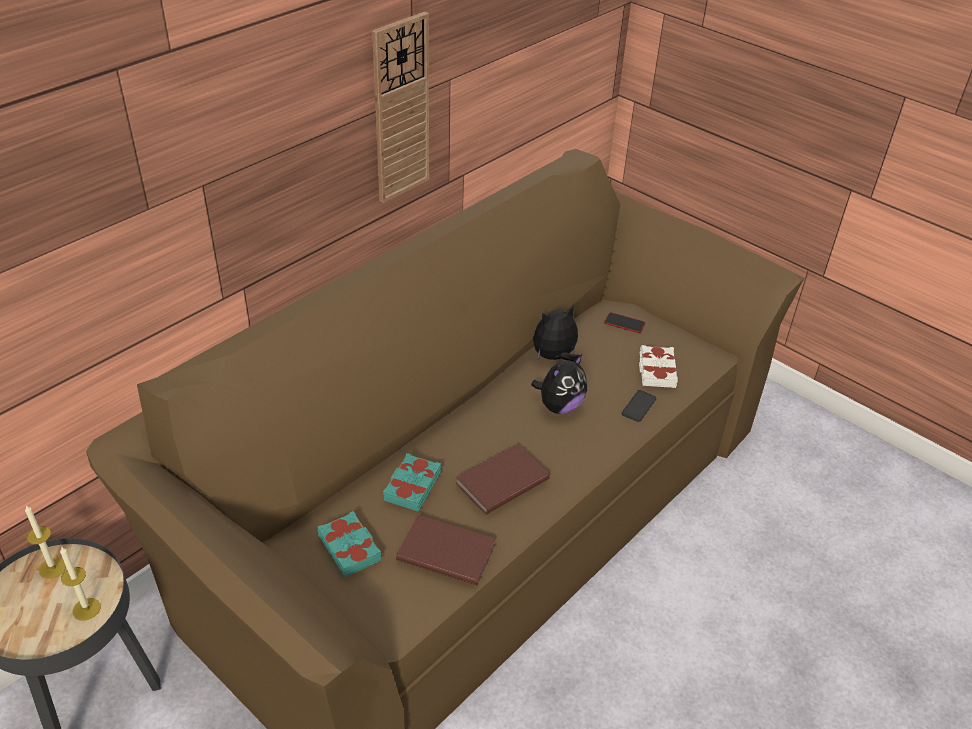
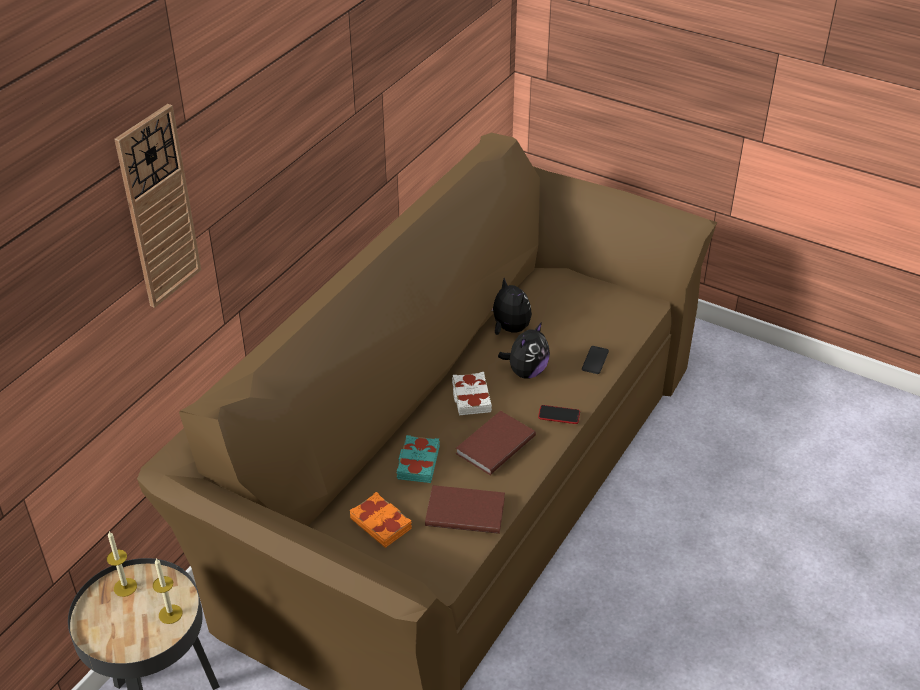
camera: 10 degrees left, 0 degrees up
(350, 547) = (381, 523): turquoise book -> orange book
(400, 110) = (348, 129): wall clock -> wall clock (158, 208)
(555, 357) = (509, 329): plush toy -> plush toy turned 90 degrees clockwise
(624, 323) = (563, 287): phone -> phone (559, 415)
(656, 370) = (602, 326): white book -> white book (470, 397)

